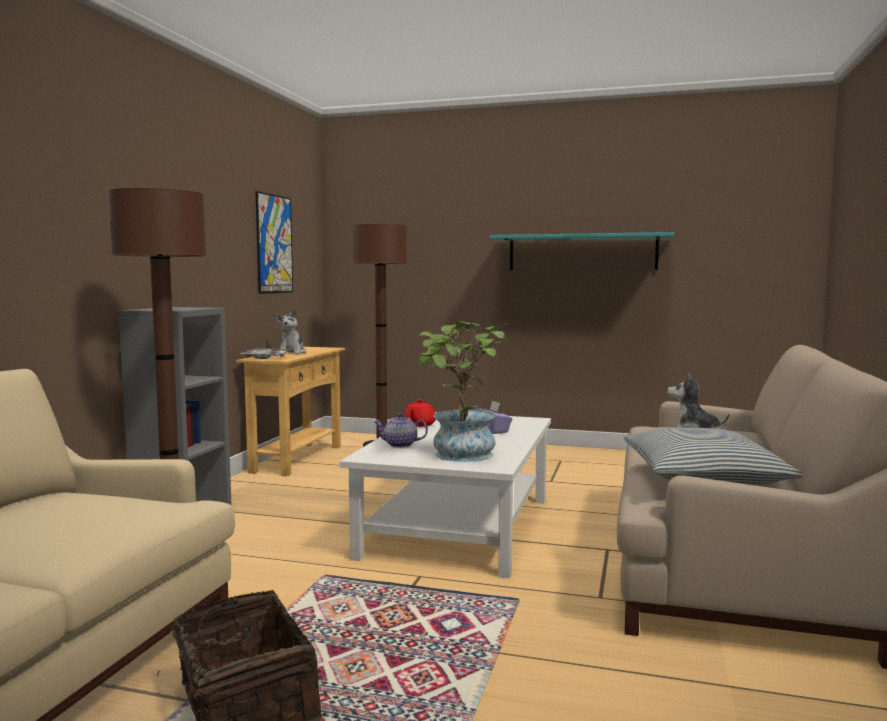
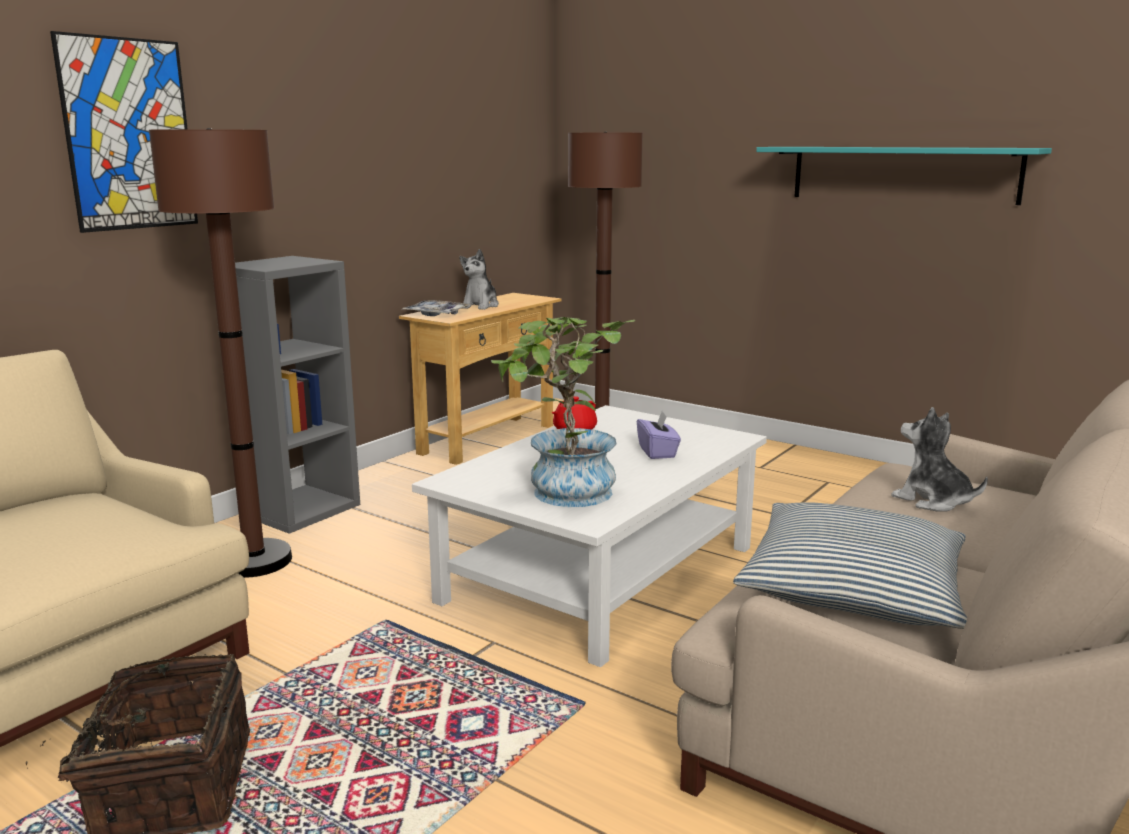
camera: 20 degrees right, 10 degrees up
(274, 244) = (466, 160): picture -> picture (129, 135)
(400, 445) = (511, 465): teapot -> none

